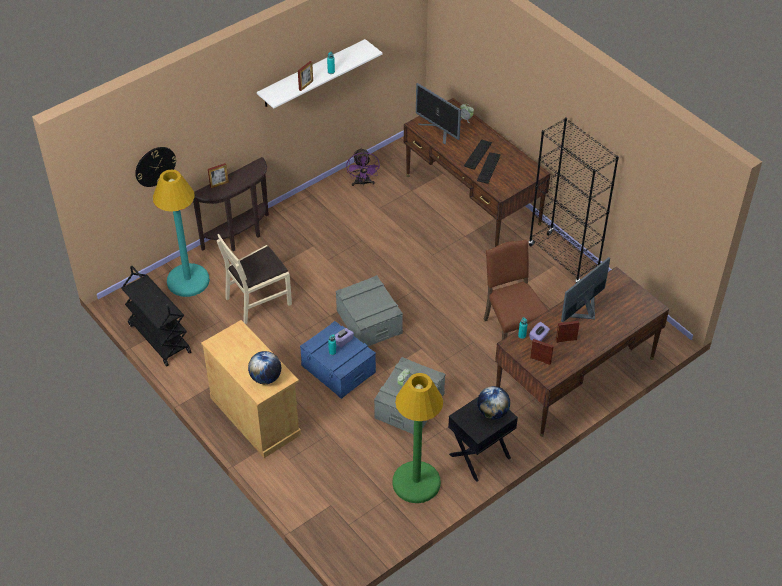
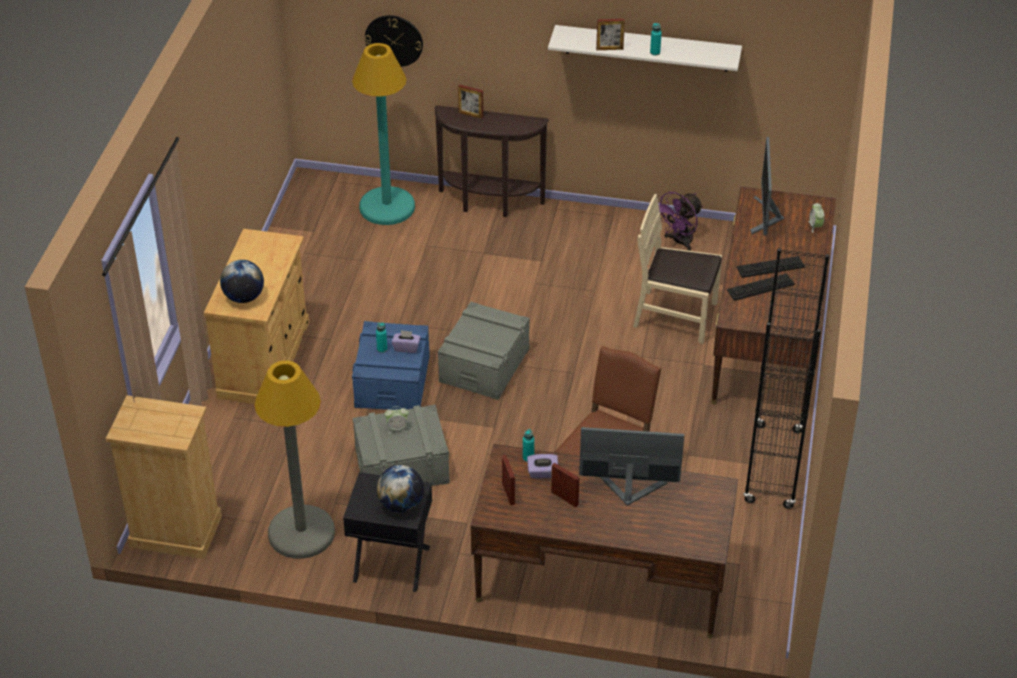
camera: 50 degrees right, 5 degrees down
(159, 338) = (290, 234): black cart -> none
(258, 300) = (418, 269): beige chair -> beige chair (675, 316)
(355, 542) = (175, 531): none -> beige dresser
(416, 482) = (301, 532): green floor lamp -> grey floor lamp

